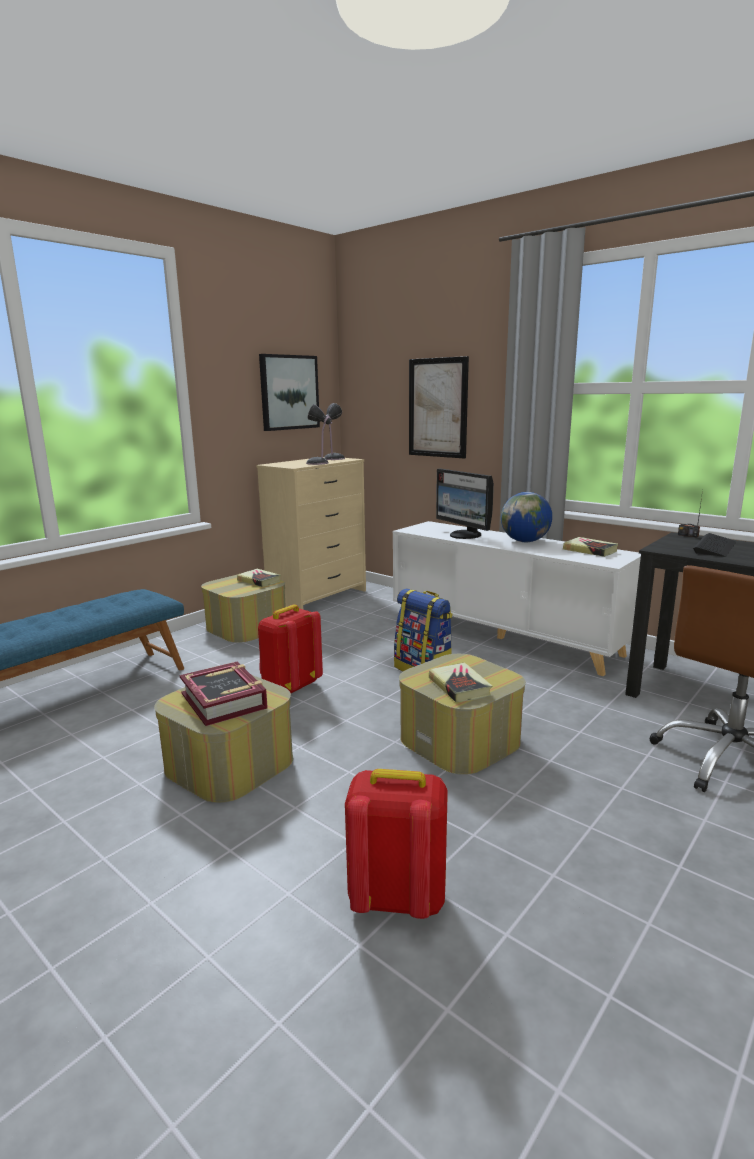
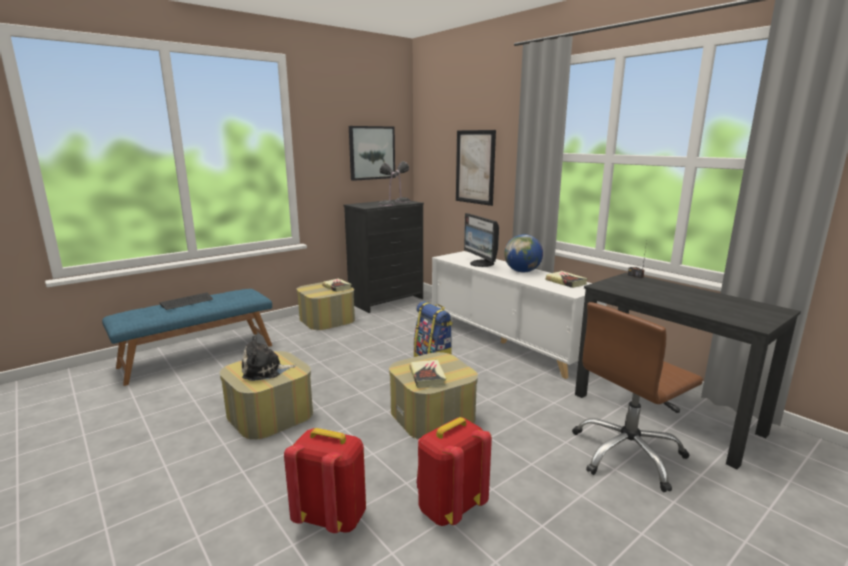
camera: 10 degrees right, 0 degrees up
(224, 701) = (265, 371): book -> plush toy
(290, 688) = (334, 365): red backpack -> red backpack (449, 508)
(318, 597) = (386, 301): beige dresser -> black dresser
(714, 547) = (646, 287): keyboard -> keyboard (187, 302)

